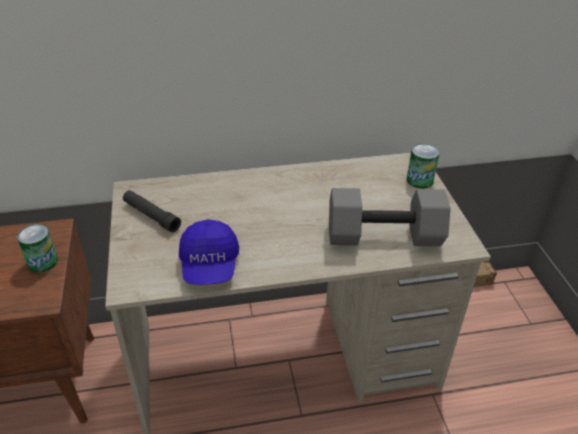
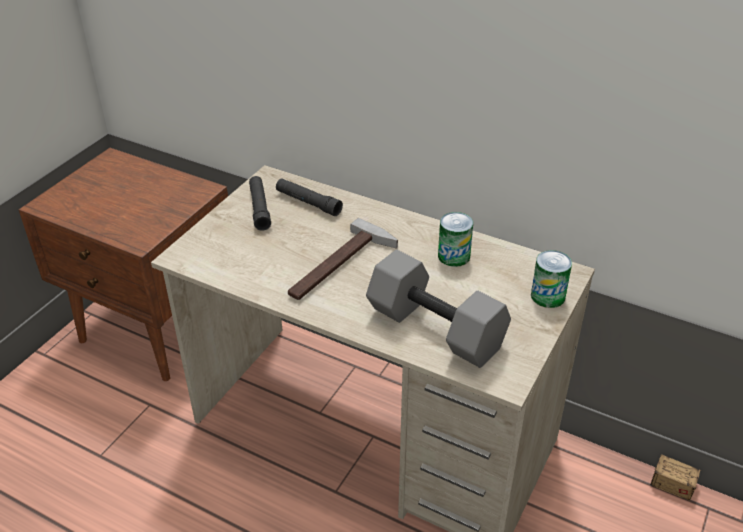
camera: 40 degrees right, 0 degrees up
(43, 262) = (169, 211): can -> can (454, 256)
(186, 194) = (308, 202): none -> black flashlight
(209, 265) = (255, 272): blue cap -> none
(269, 228) = (341, 267): none -> hammer

